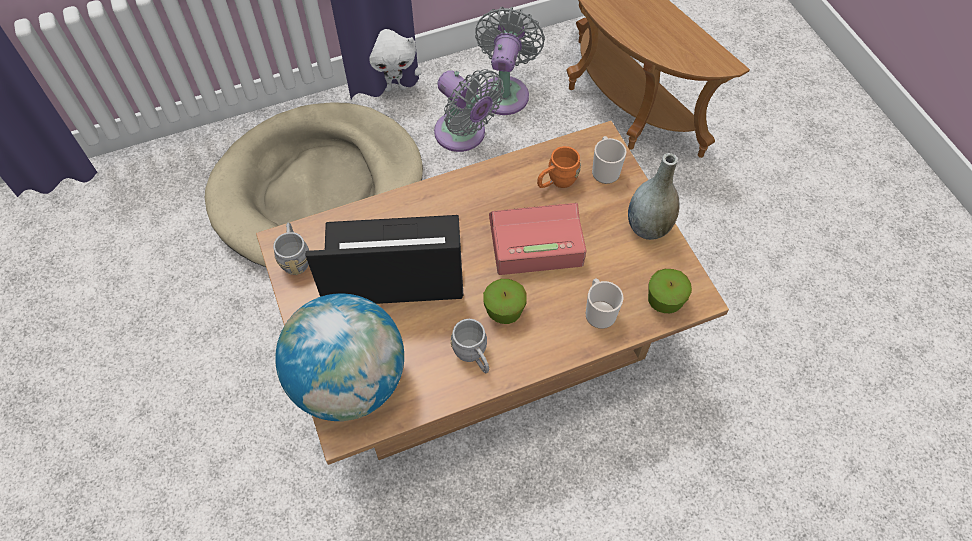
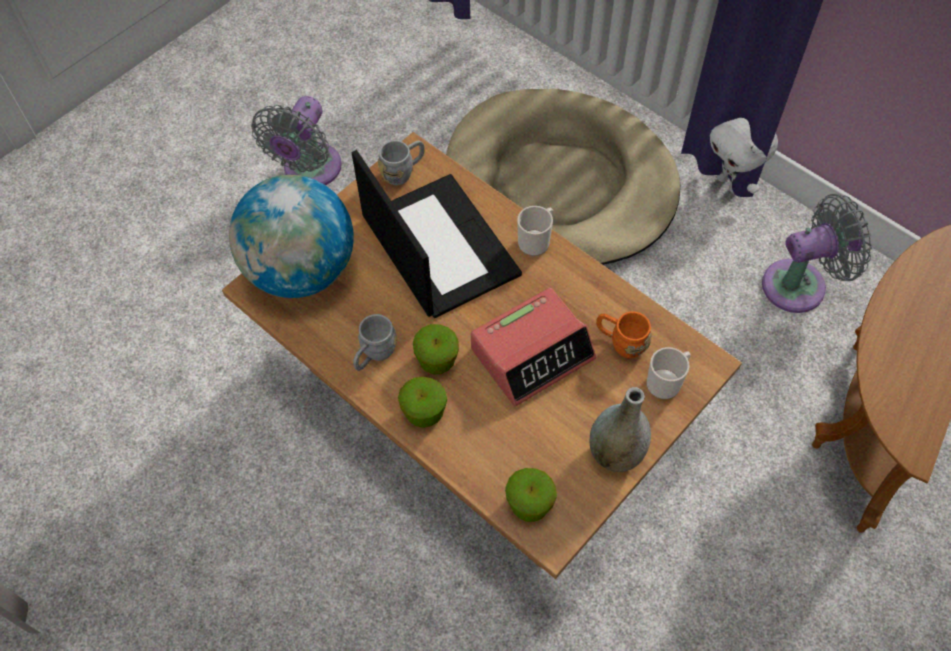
camera: 65 degrees right, 0 degrees up
(463, 135) = (711, 273): grey fan -> grey fan (309, 171)
(535, 242) = (532, 353): alarm clock -> alarm clock turned 90 degrees clockwise
(548, 341) = (424, 412): none -> apple
(599, 312) = (481, 445): mug -> mug (536, 241)

